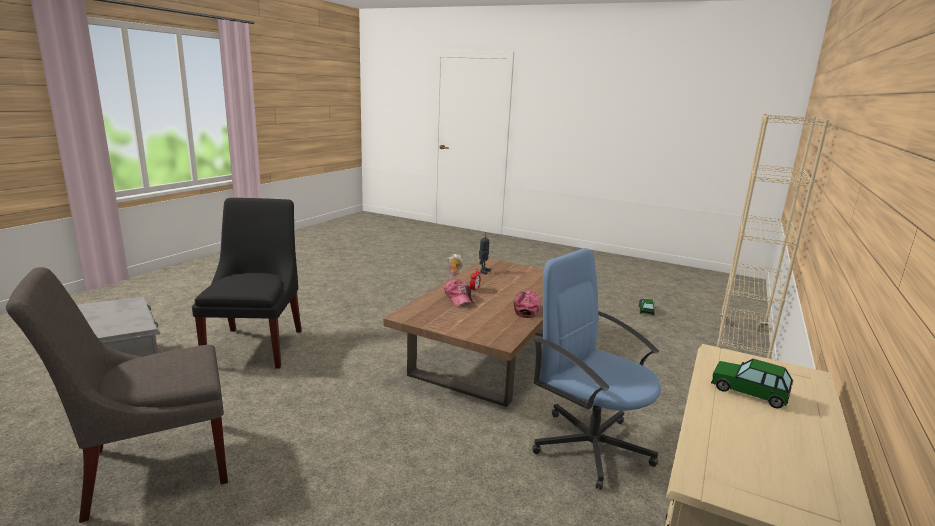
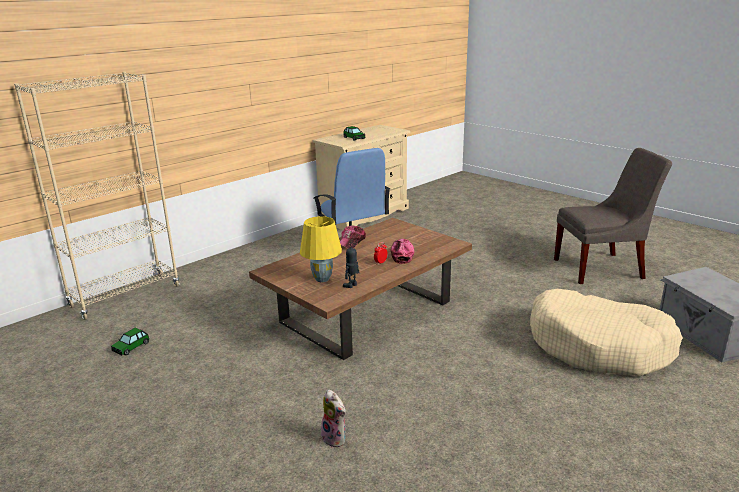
camera: 160 degrees left, 5 degrees up
(257, 345) = (599, 346): black chair -> beige dog bed
(512, 274) = (322, 279): none -> yellow table lamp

